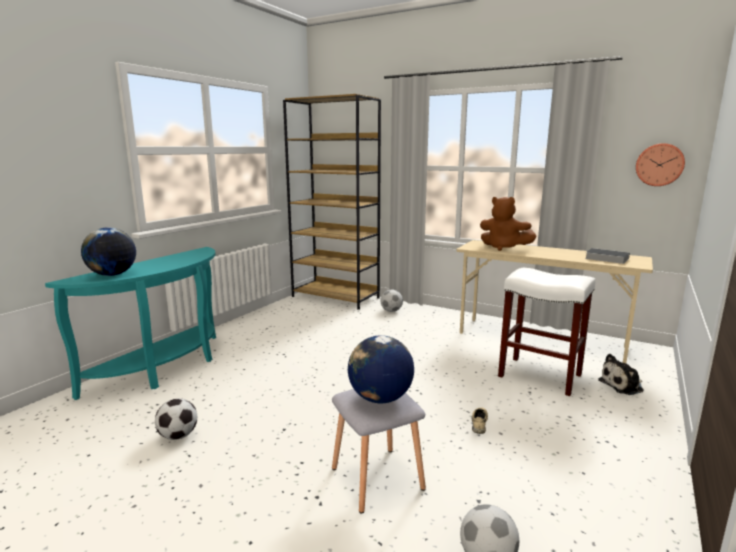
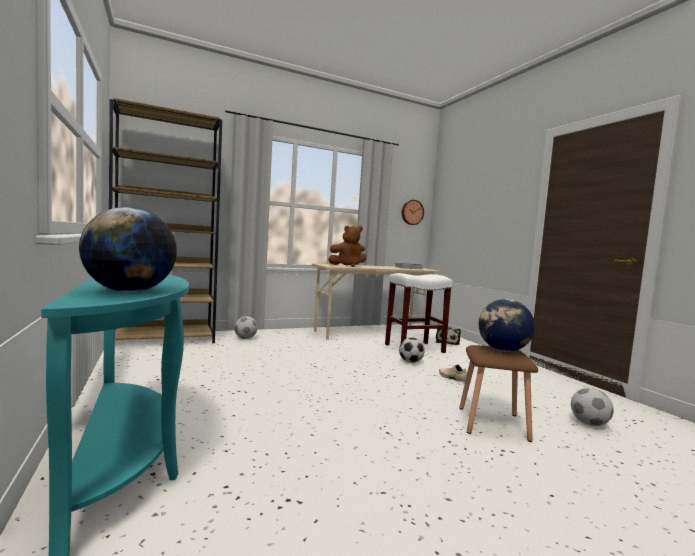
camera: 55 degrees left, 10 degrees down
(178, 436) = (332, 489): football -> football (410, 362)
(376, 479) = (493, 424): grey stool -> brown stool

